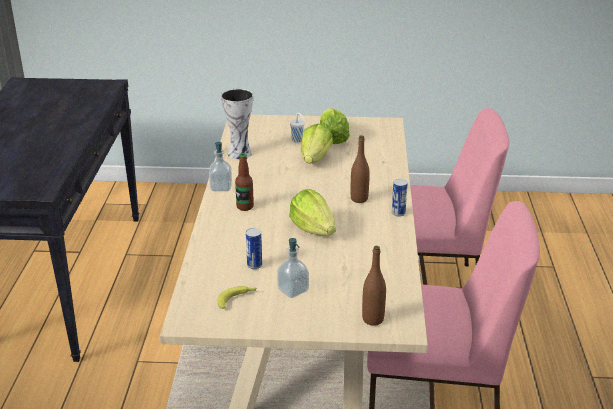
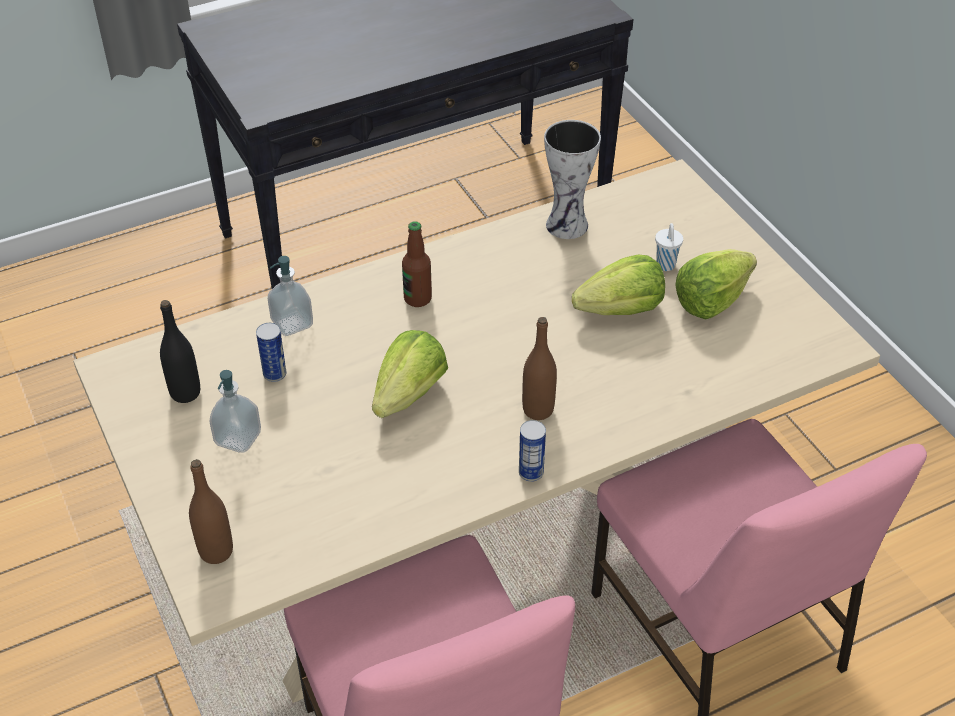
camera: 60 degrees right, 15 degrees up
(221, 187) = (452, 252): soap dispenser -> soap dispenser (292, 323)
(237, 299) = (185, 393): banana -> black bottle

